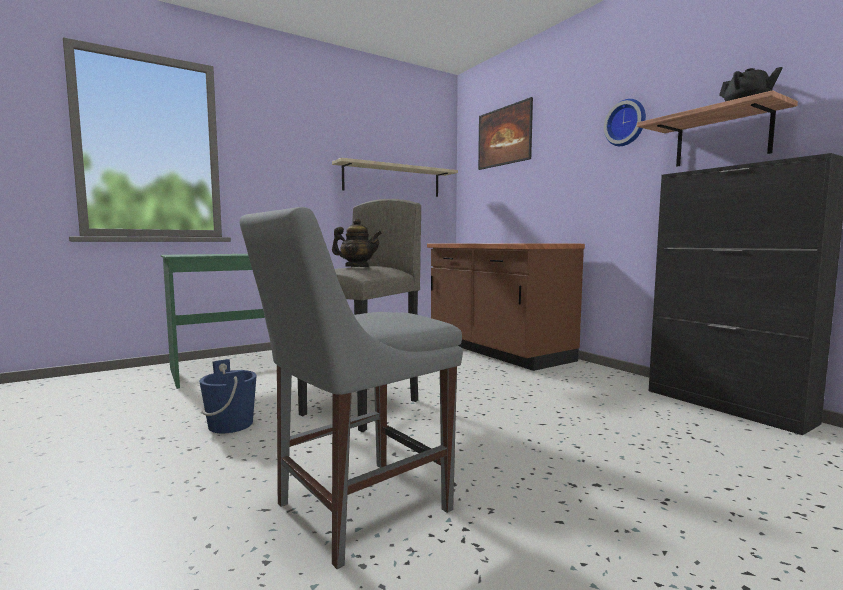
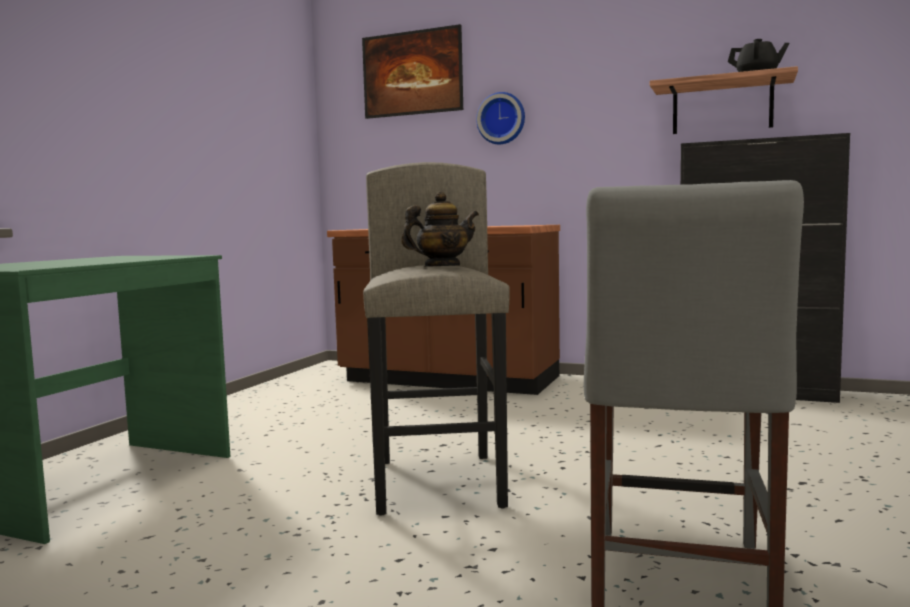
camera: 35 degrees left, 0 degrees up
(230, 425) = (300, 558): blue bucket -> none
(392, 180) = (244, 127): beige shelf -> none
(626, 123) = (607, 77): wall clock -> wall clock (501, 119)

